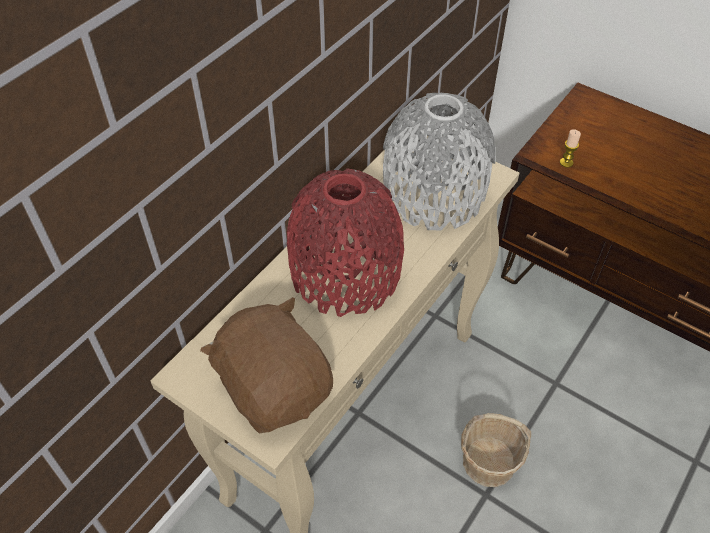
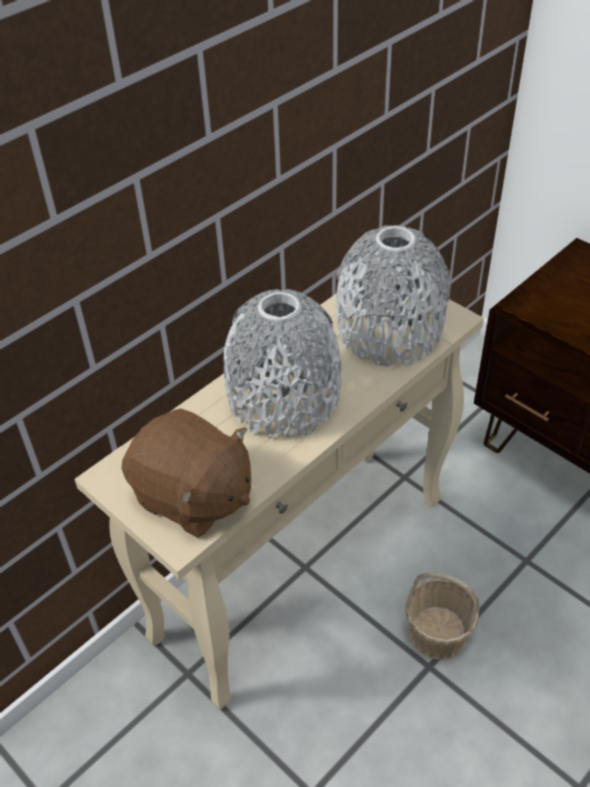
camera: 10 degrees right, 5 degrees down
(275, 387) = (193, 497): brown plush toy -> brown plush toy turned 150 degrees clockwise
(345, 273) = (284, 399): red vase -> grey vase
(566, 162) = (547, 317): candle -> none

